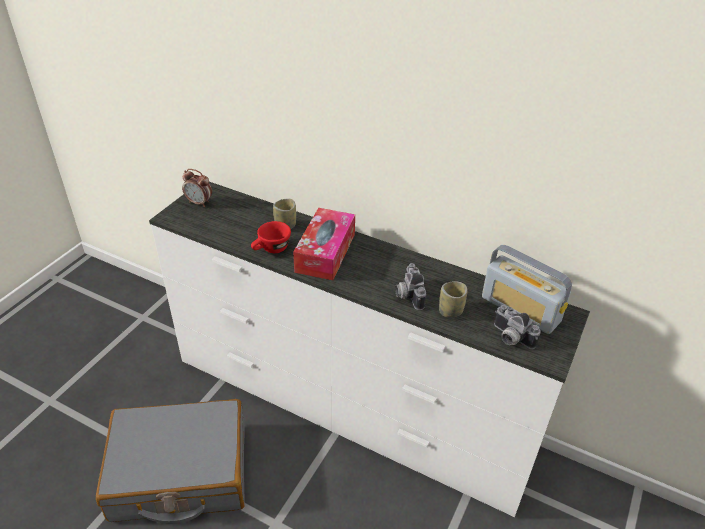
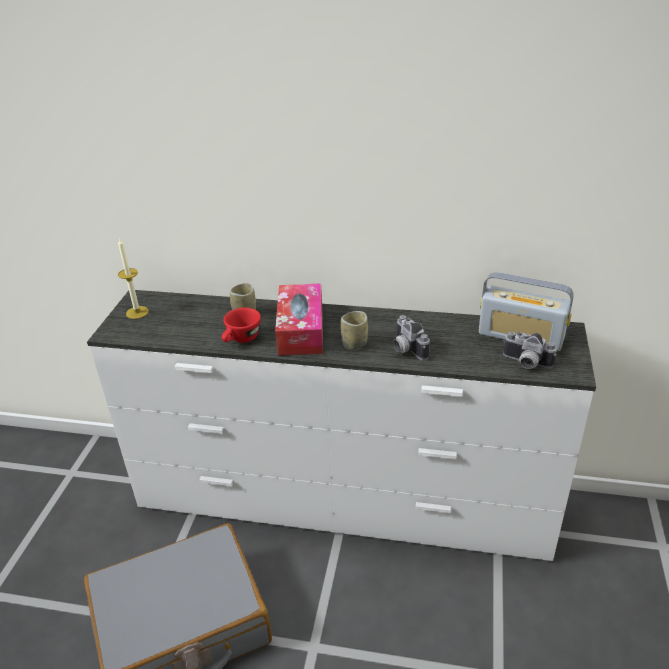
camera: 15 degrees left, 5 degrees down
(199, 203) = (137, 312): alarm clock -> candle
(450, 311) = (456, 353): cup -> cup (354, 343)

